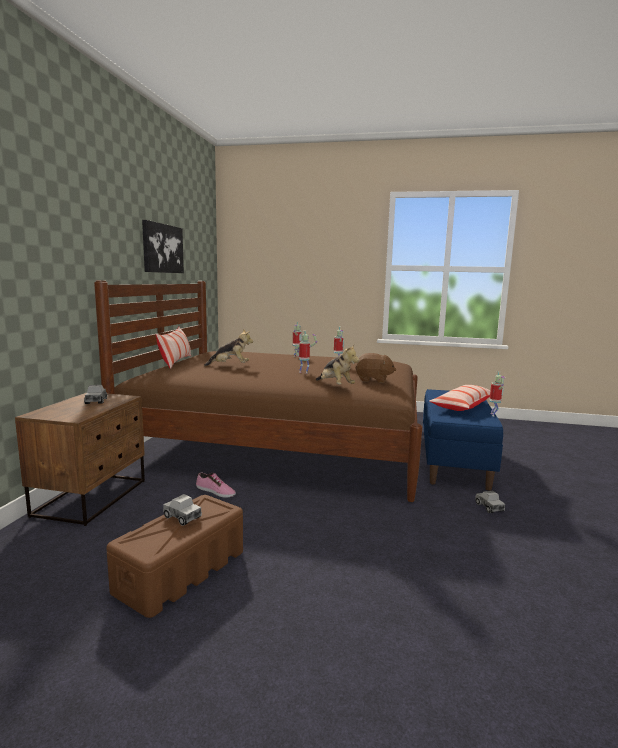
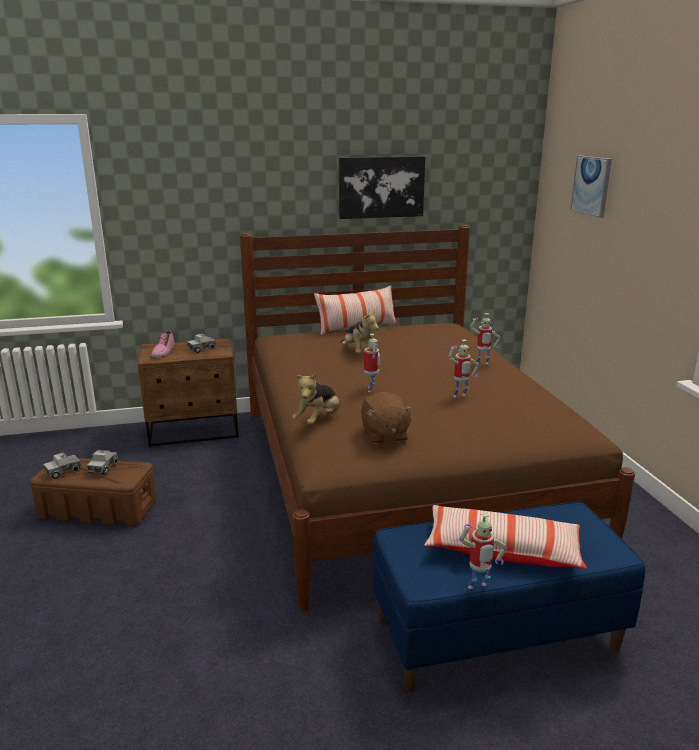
camera: 65 degrees right, 10 degrees up
(215, 491) = (242, 476): shoe -> shoe (163, 351)
(277, 252) = (591, 185): none -> picture
(489, 507) = (339, 693): toy truck -> toy truck (63, 471)

